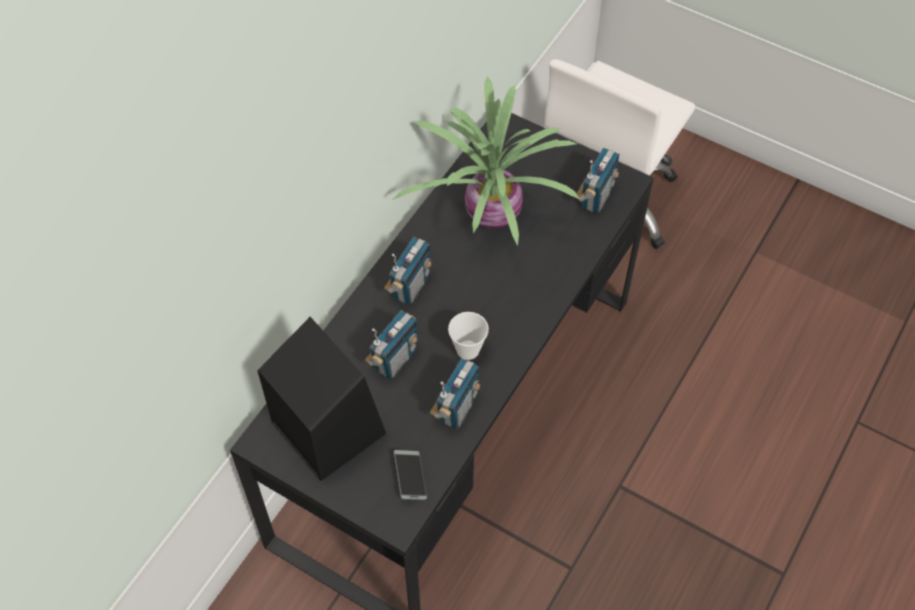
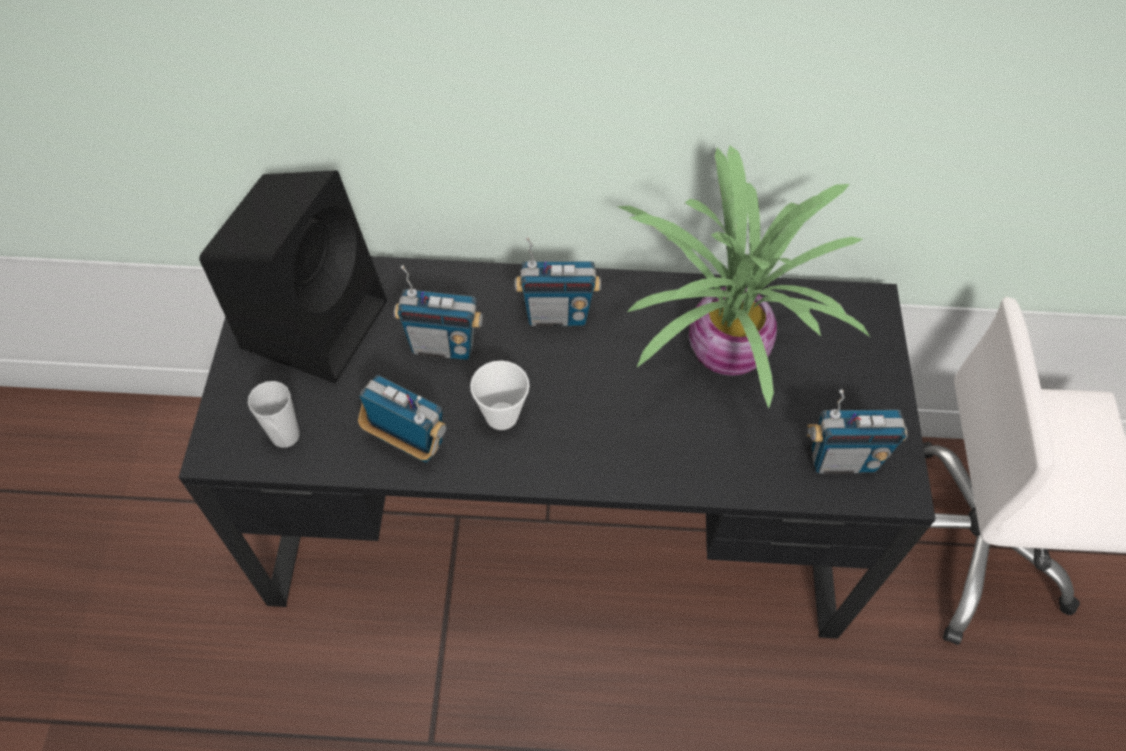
camera: 60 degrees right, 0 degrees up
(410, 477) = (285, 435): phone -> cup
(456, 408) = (408, 442): radio -> radio turned 150 degrees counterclockwise

